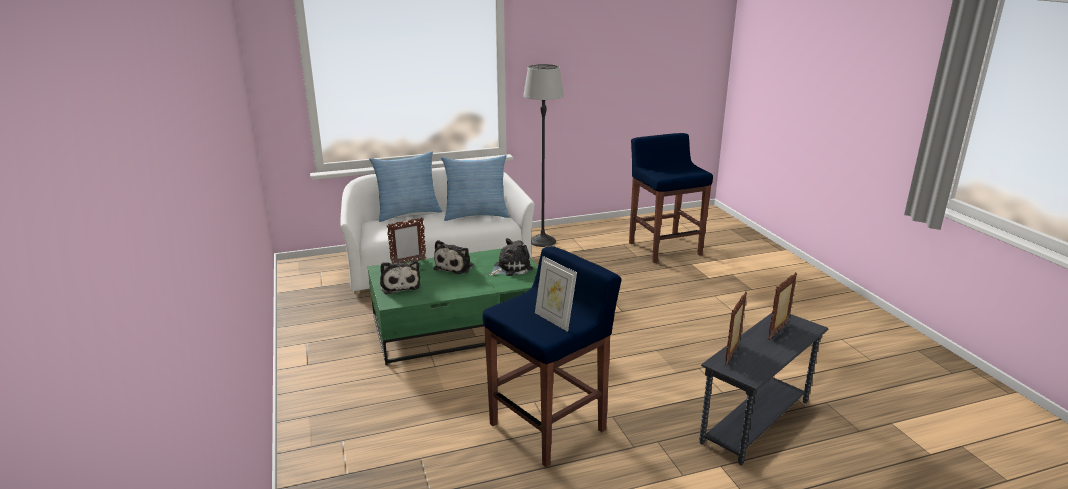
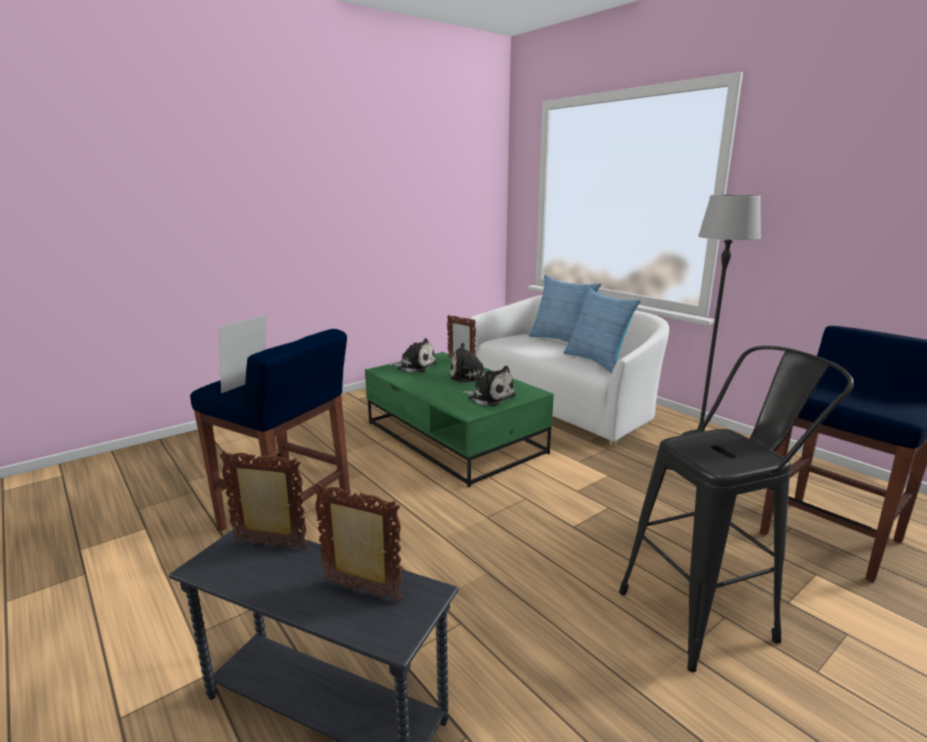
camera: 70 degrees right, 5 degrees down
(399, 285) = (414, 366): plush toy -> plush toy turned 120 degrees counterclockwise
(710, 298) = (709, 612): none -> black stool

